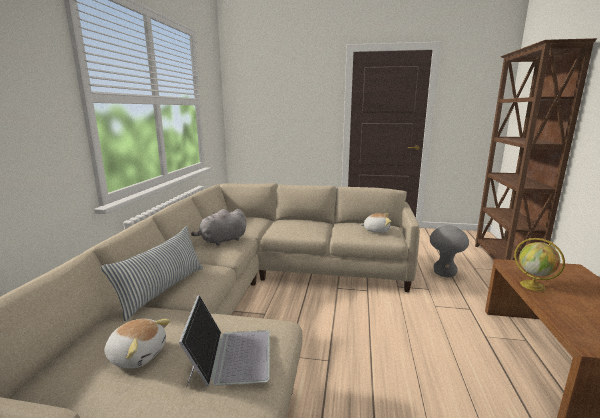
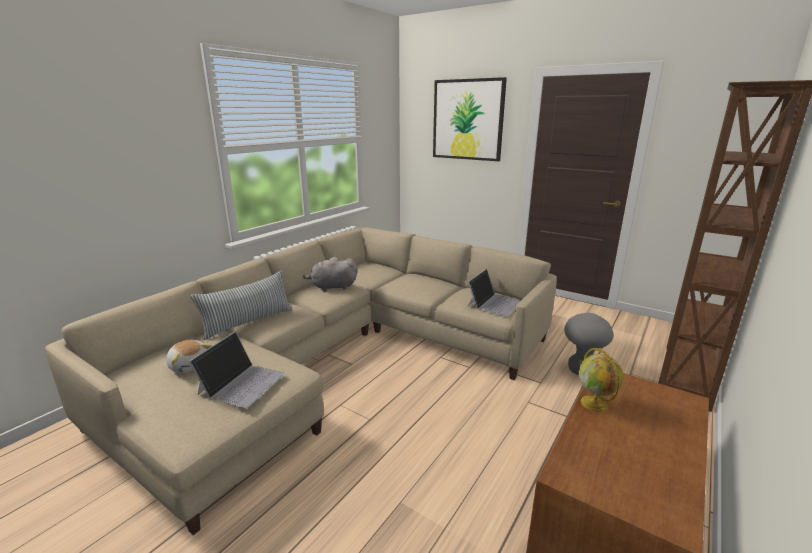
camera: 25 degrees right, 5 degrees up
(290, 87) = (467, 120): none -> picture
(376, 230) = (494, 303): plush toy -> laptop

